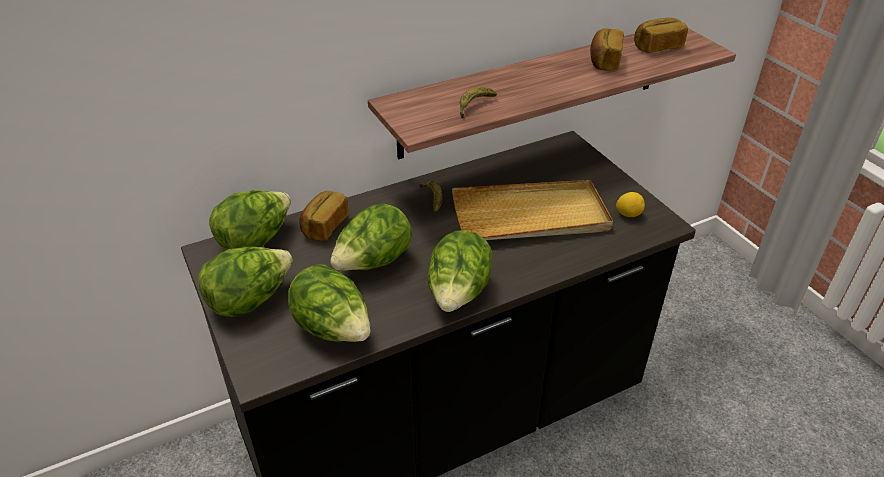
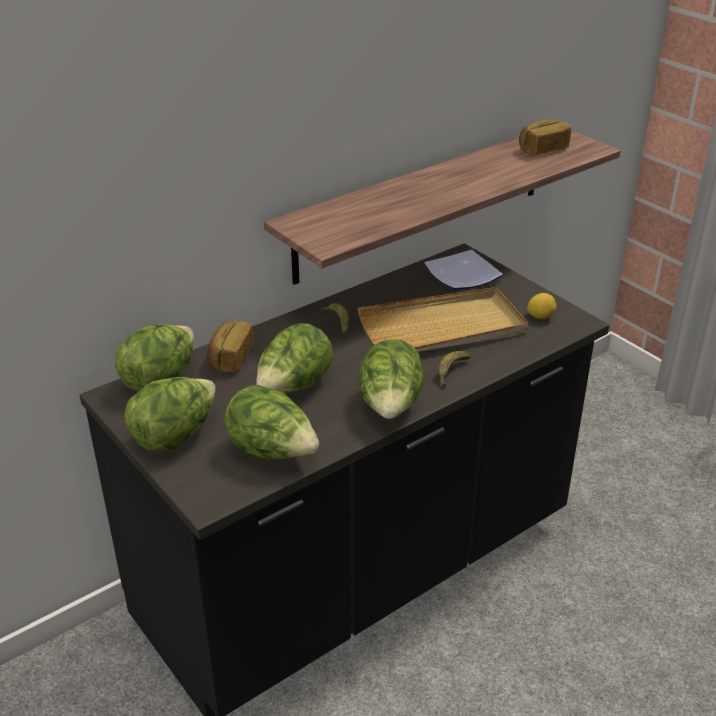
camera: 10 degrees left, 5 degrees down
(474, 106) = (376, 219): banana -> banana (450, 372)
(561, 162) = (461, 275): none -> plate
(604, 61) = (493, 166): bread -> none

